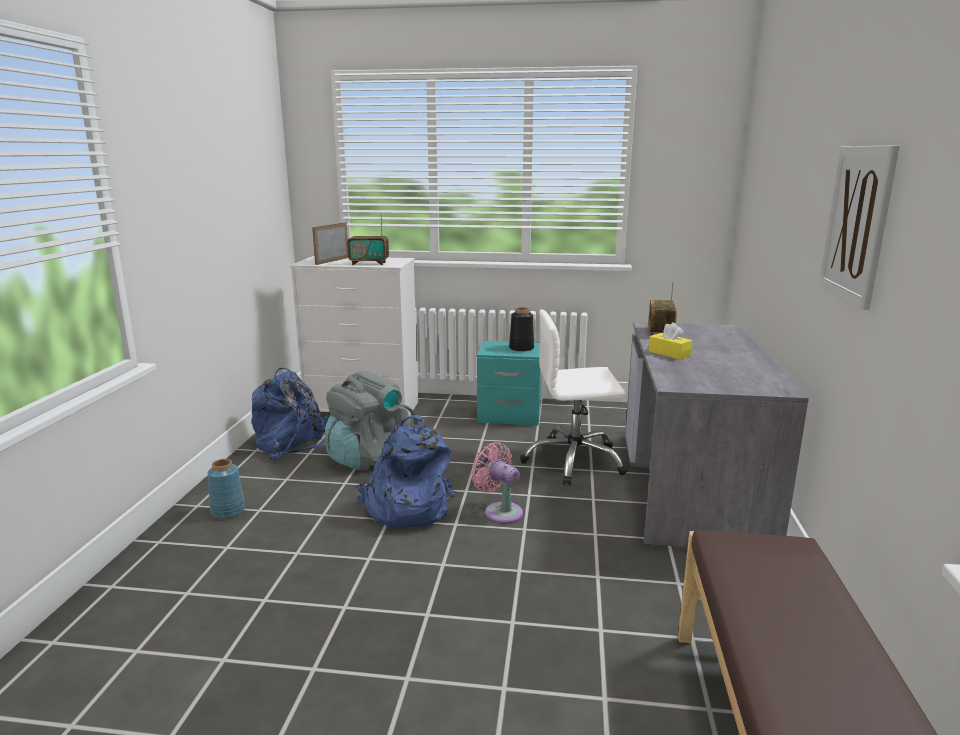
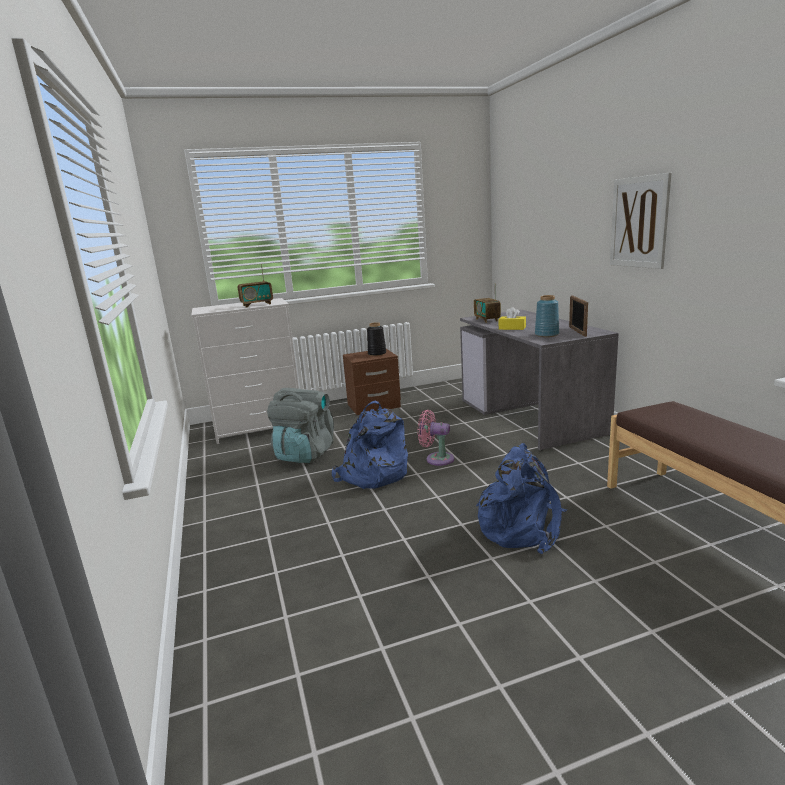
camera: 25 degrees left, 0 degrees up
(228, 511) = (237, 516): blue vase -> blue vase (547, 334)
(295, 443) = (232, 461): blue backpack -> blue backpack (522, 527)
(332, 261) = (220, 308): picture frame -> picture frame (577, 331)
(509, 416) = (374, 406): turquoise nightstand -> brown nightstand
(574, 461) = (448, 420): white office chair -> none

